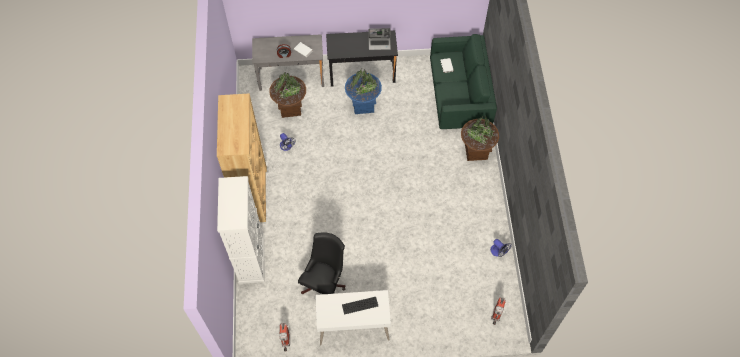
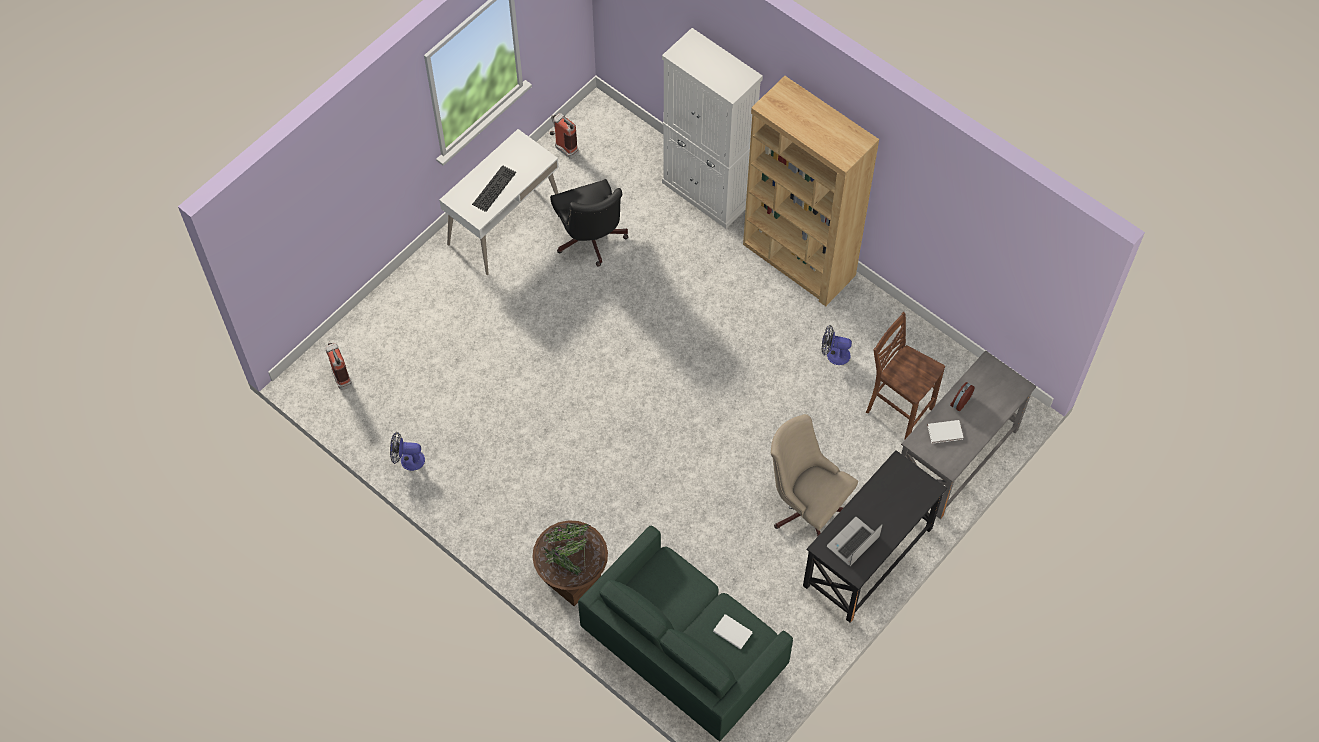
camera: 135 degrees right, 0 degrees up
(290, 108) = (897, 410): brown planter -> brown stool
(363, 105) = (806, 506): blue planter -> beige office chair

